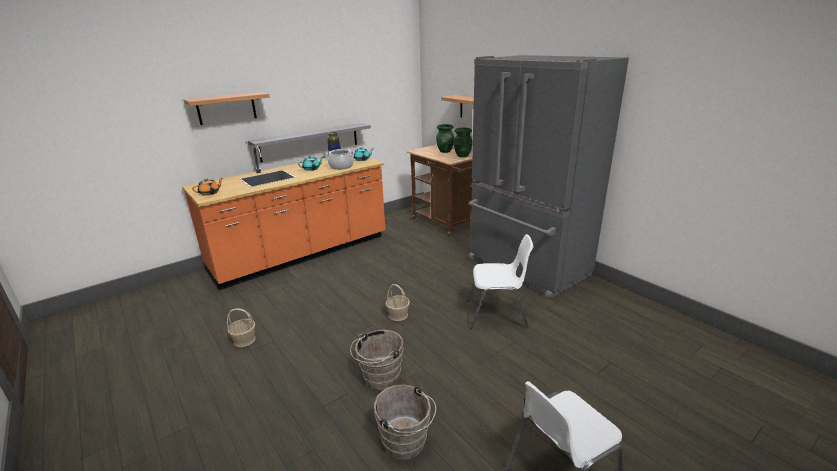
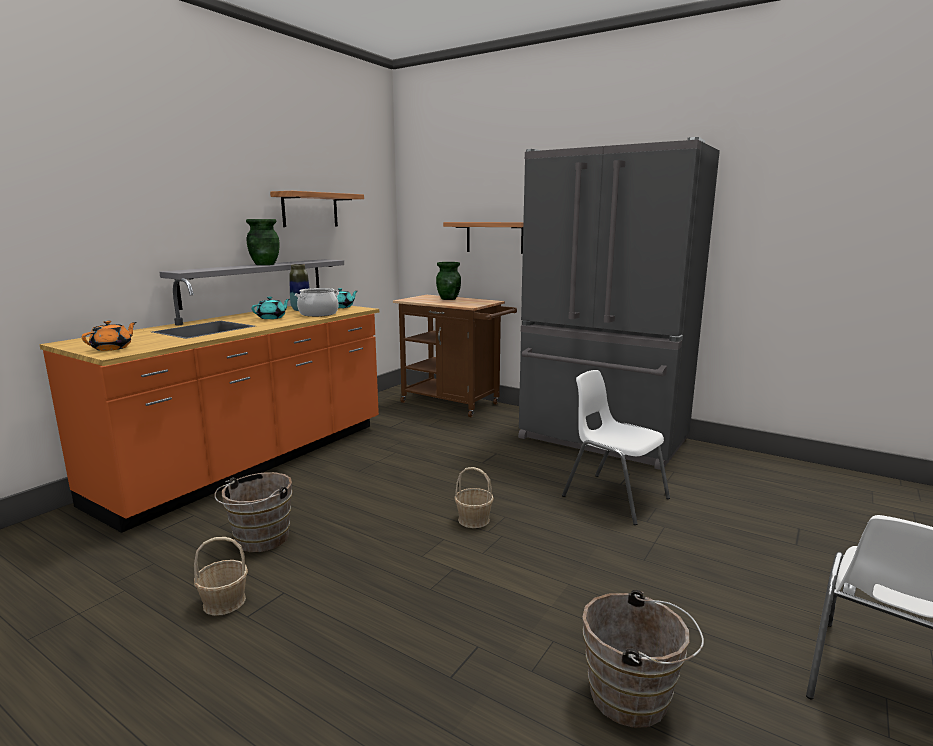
camera: 20 degrees left, 10 degrees down
(226, 108) = (127, 214): shelf -> shelf (310, 210)
(379, 378) = (513, 612): brown bucket -> brown bucket (259, 540)
(462, 155) = (478, 301): green vase -> green vase (264, 264)
(497, 314) = (613, 497): white chair -> white chair turned 120 degrees counterclockwise

